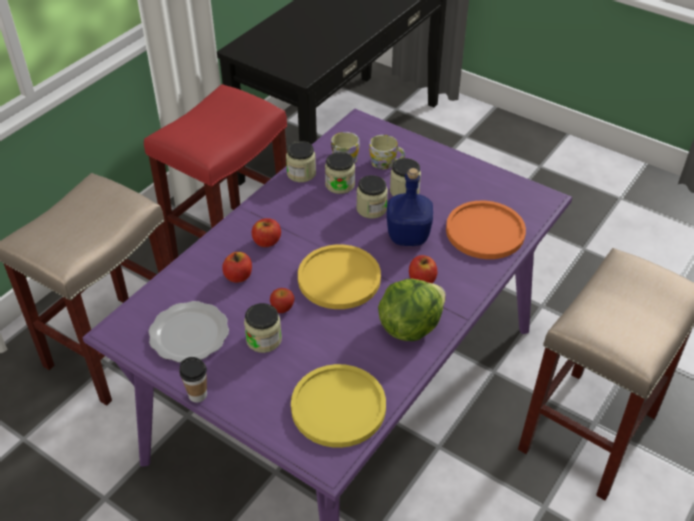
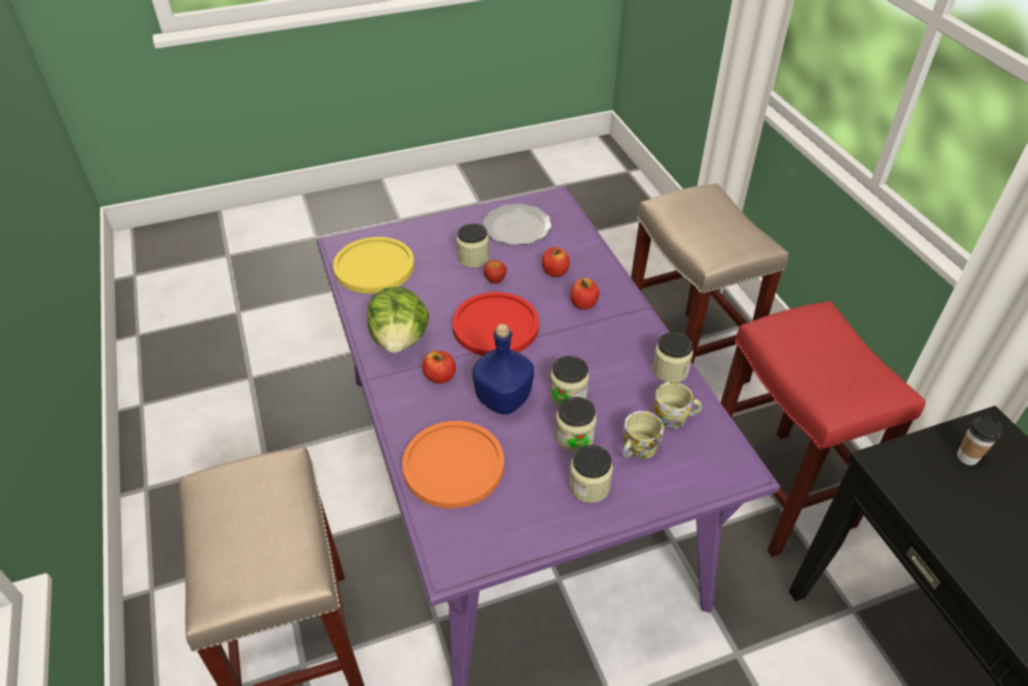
camera: 125 degrees right, 0 degrees up
(197, 395) = (457, 213): cup -> cup (967, 457)
(339, 278) = (495, 326): yellow plate -> red plate
(340, 184) = (627, 390): jar -> jar (589, 486)

